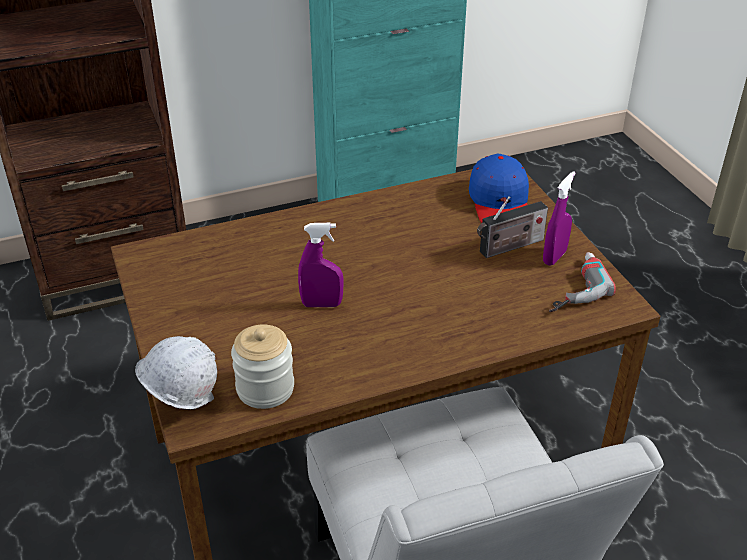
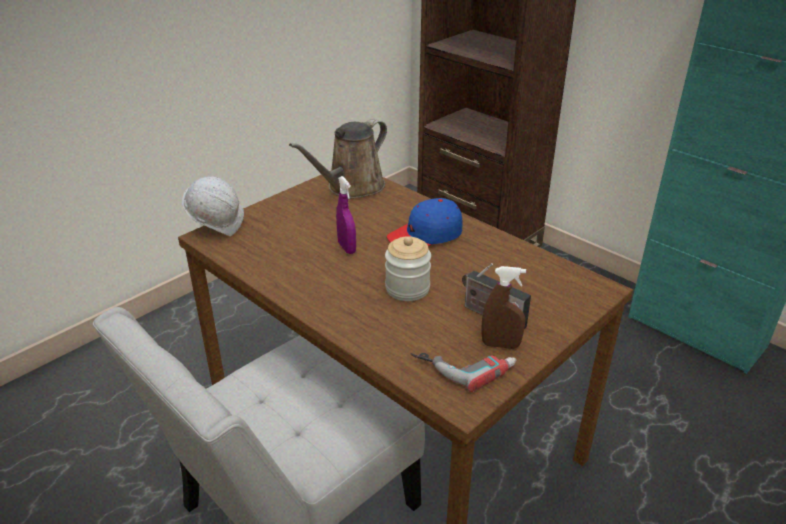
camera: 65 degrees right, 5 degrees down
(184, 263) = (351, 188): none -> brown watering can
(265, 389) = (247, 251): jar -> jar (407, 288)
(499, 202) = (553, 296): blue cap -> blue cap (425, 235)
(554, 257) = (500, 345): purple spray bottle -> brown spray bottle

